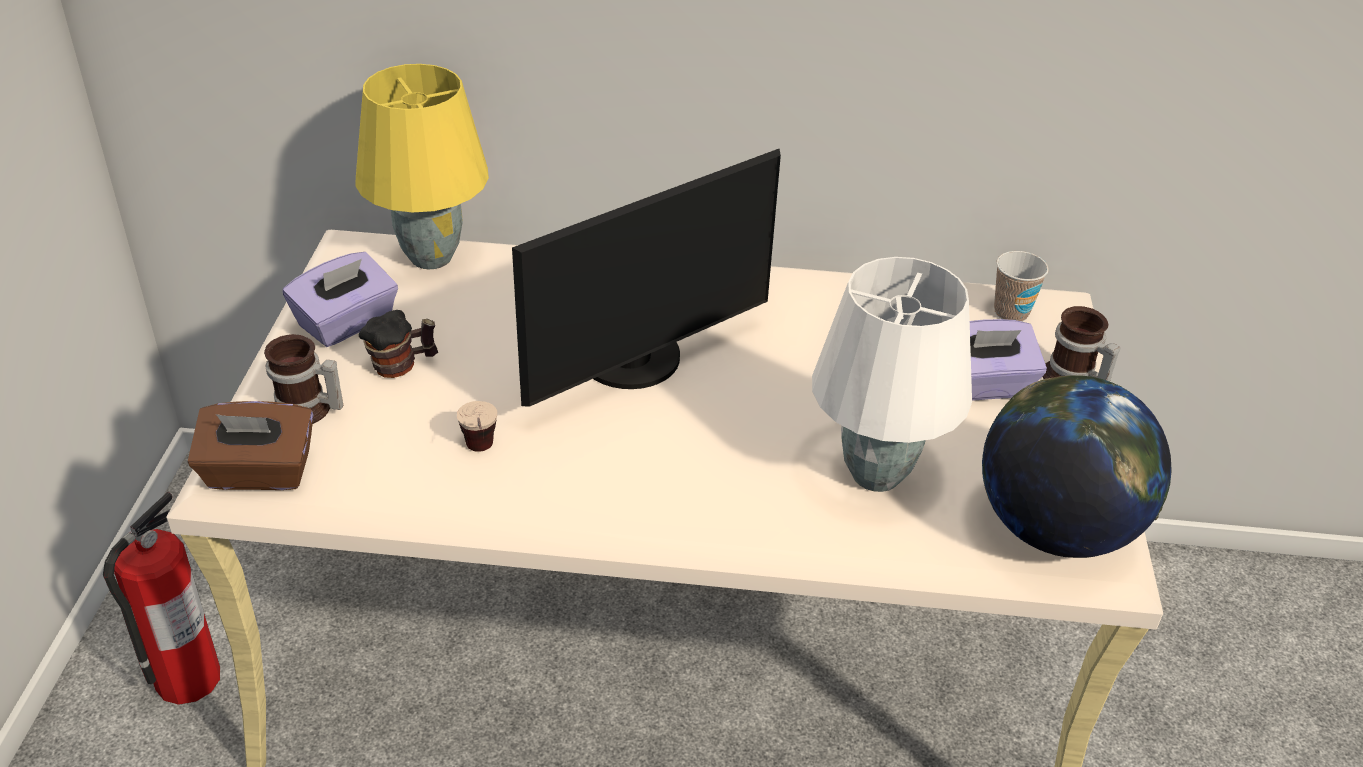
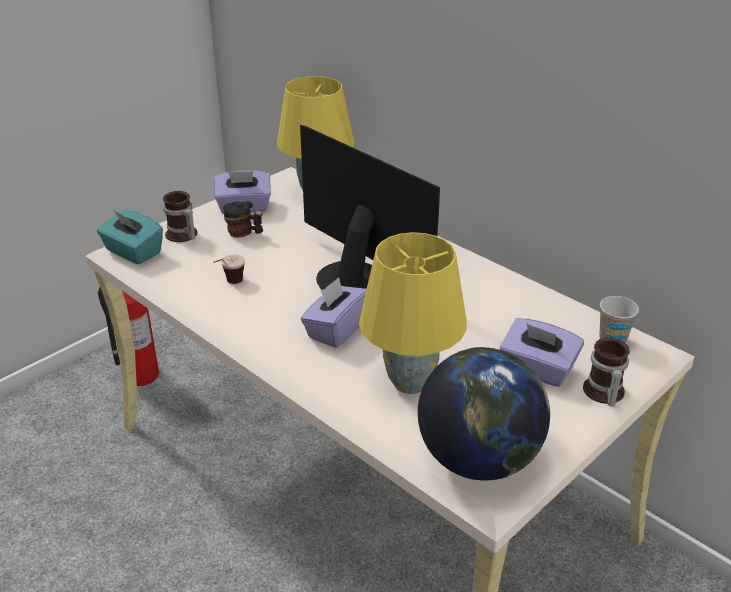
camera: 40 degrees right, 5 degrees down
(259, 473) = (133, 252): brown tissue box -> turquoise tissue box
(637, 363) = (354, 277): monitor -> monitor turned 135 degrees counterclockwise
(706, 448) = (336, 329): none -> purple tissue box
(878, 475) = (410, 384): white table lamp -> yellow table lamp

